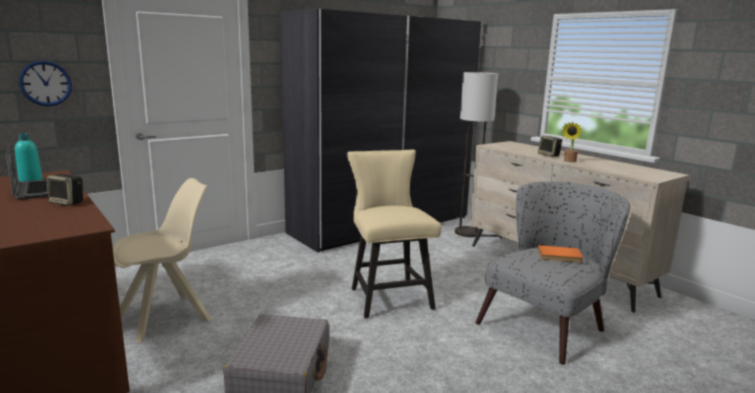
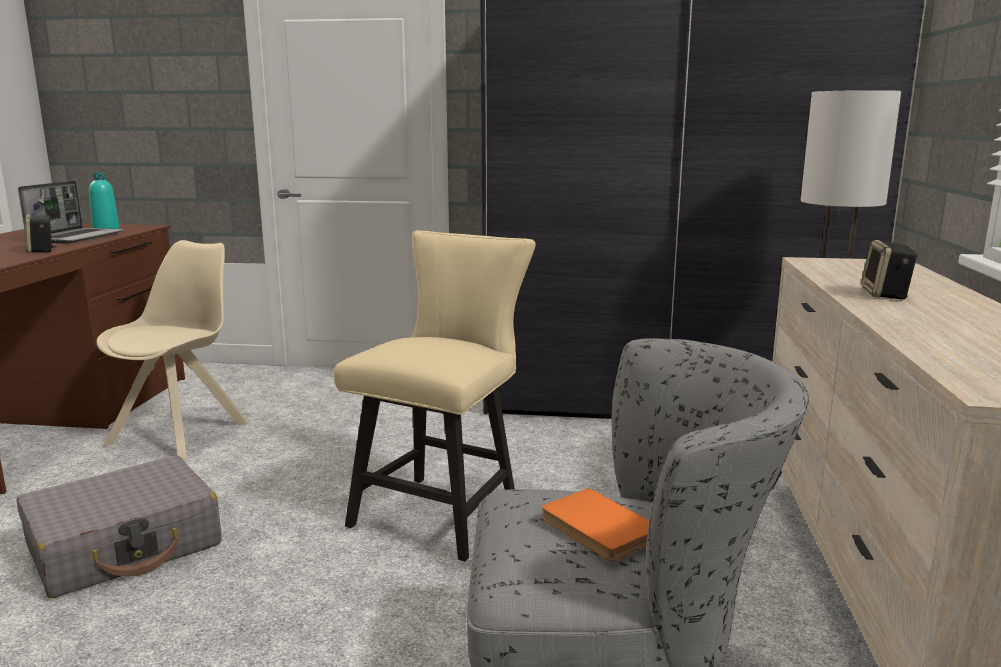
camera: 45 degrees right, 0 degrees up
(45, 83) = (183, 118): wall clock -> none
(167, 316) = (181, 432): beige chair -> beige chair turned 75 degrees counterclockwise
(569, 161) = (889, 312): potted plant -> none

